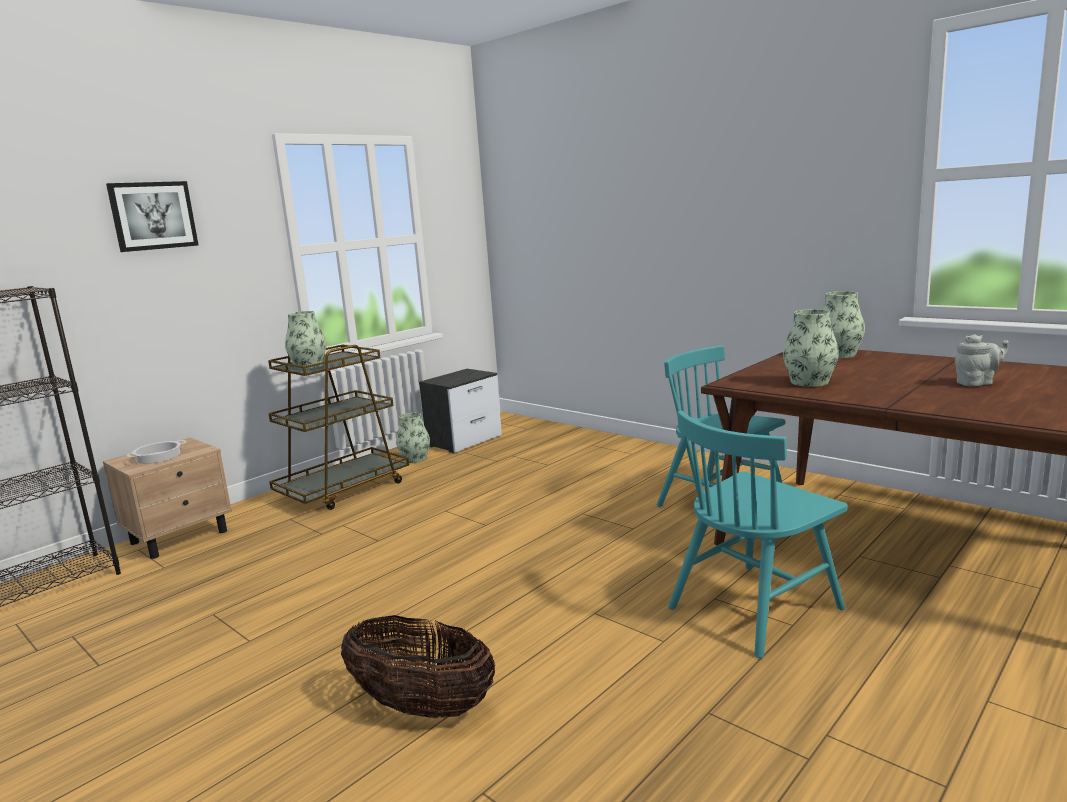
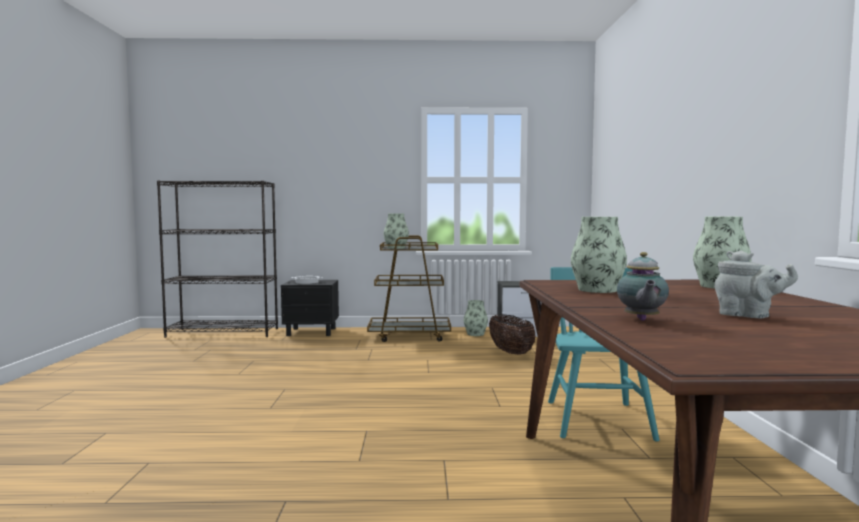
camera: 45 degrees right, 10 degrees down
(153, 216) = (341, 152): picture -> none
(180, 537) = (312, 332): beige nightstand -> black nightstand
(421, 706) = (215, 423): basket -> basket (511, 352)
(754, 607) = (452, 477): turquoise chair -> none
(967, 406) = (641, 320): none -> teapot

